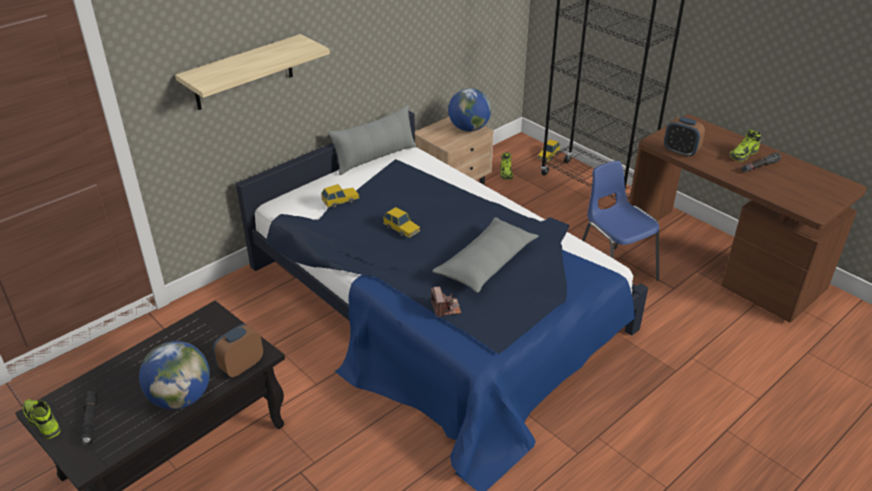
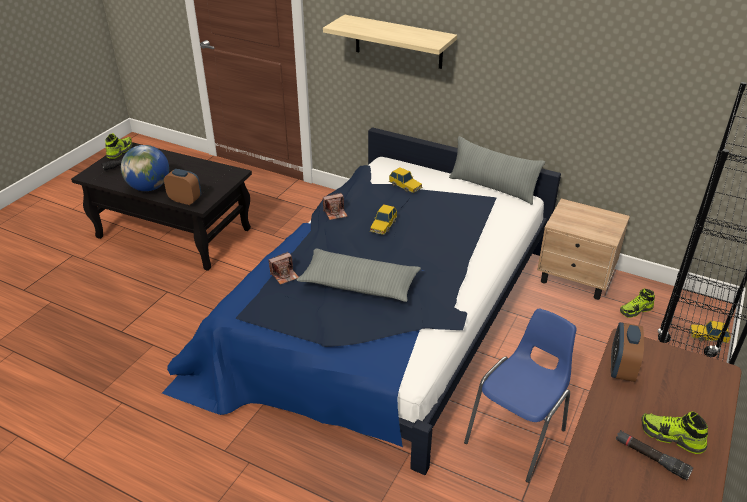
camera: 70 degrees right, 0 degrees up
(360, 252) = (335, 213): none -> camera
(469, 129) = (603, 229): globe -> none

